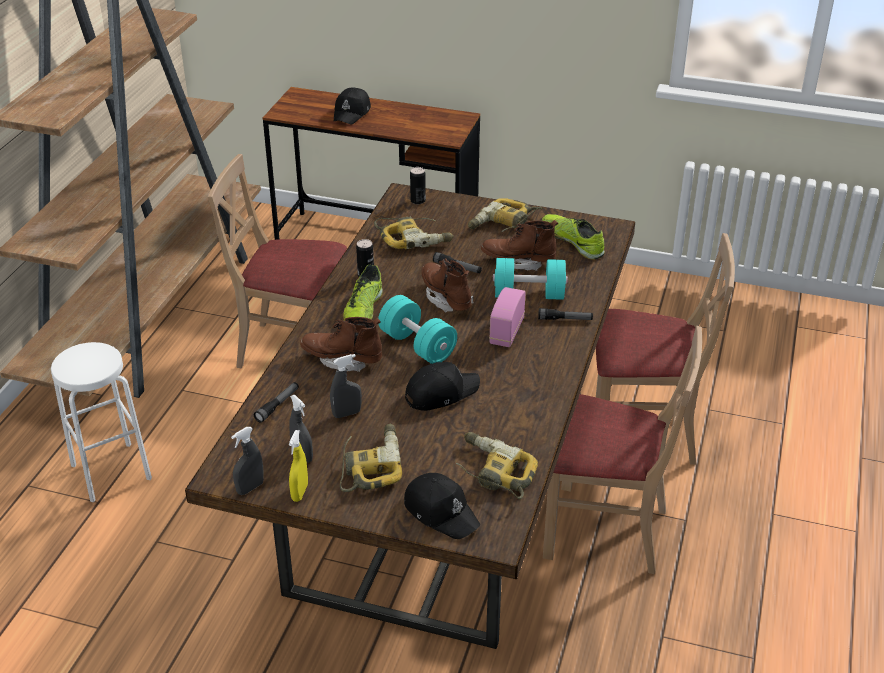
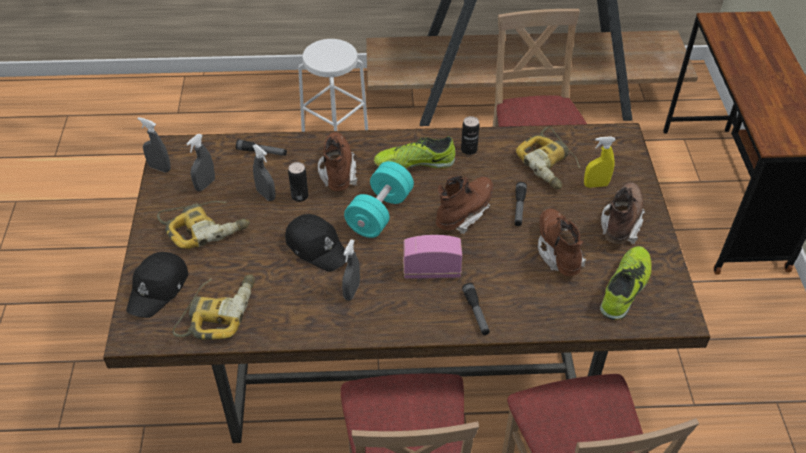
camera: 70 degrees right, 10 degrees up
(299, 492) = (161, 196): yellow spray bottle -> yellow spray bottle (596, 185)
(352, 113) = (758, 63): black cap -> none
(418, 201) = (618, 149): can -> can (299, 196)
(503, 224) = (621, 223): power drill -> brown boot
(508, 382) = (351, 291): none -> grey spray bottle
(529, 294) = (504, 273): turquoise dumbbell -> none

